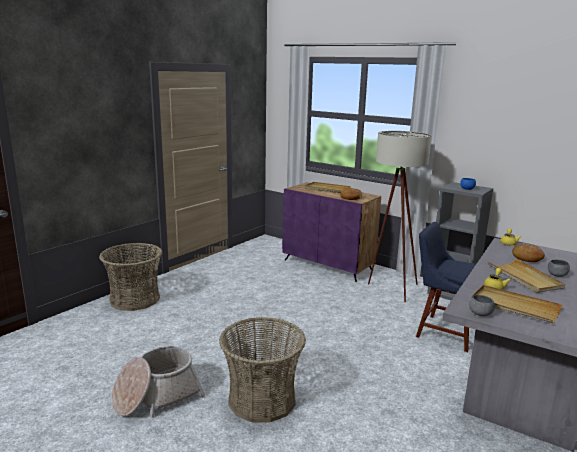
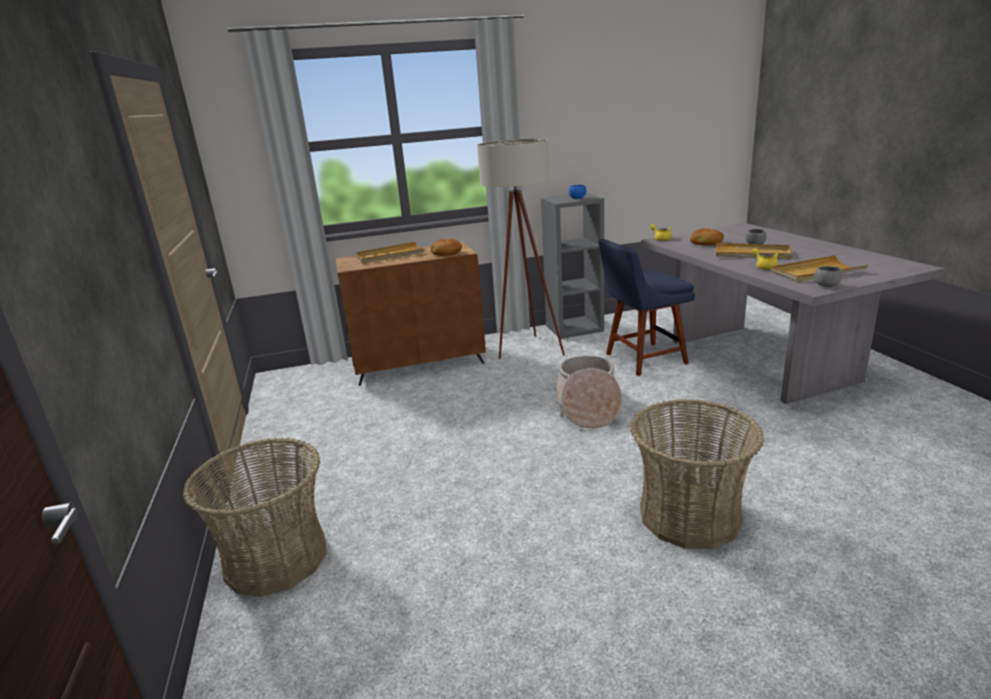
camera: 50 degrees left, 5 degrees up
(156, 396) = (615, 614): basket -> basket (587, 407)
(328, 265) = (420, 364): purple cabinet -> brown cabinet

